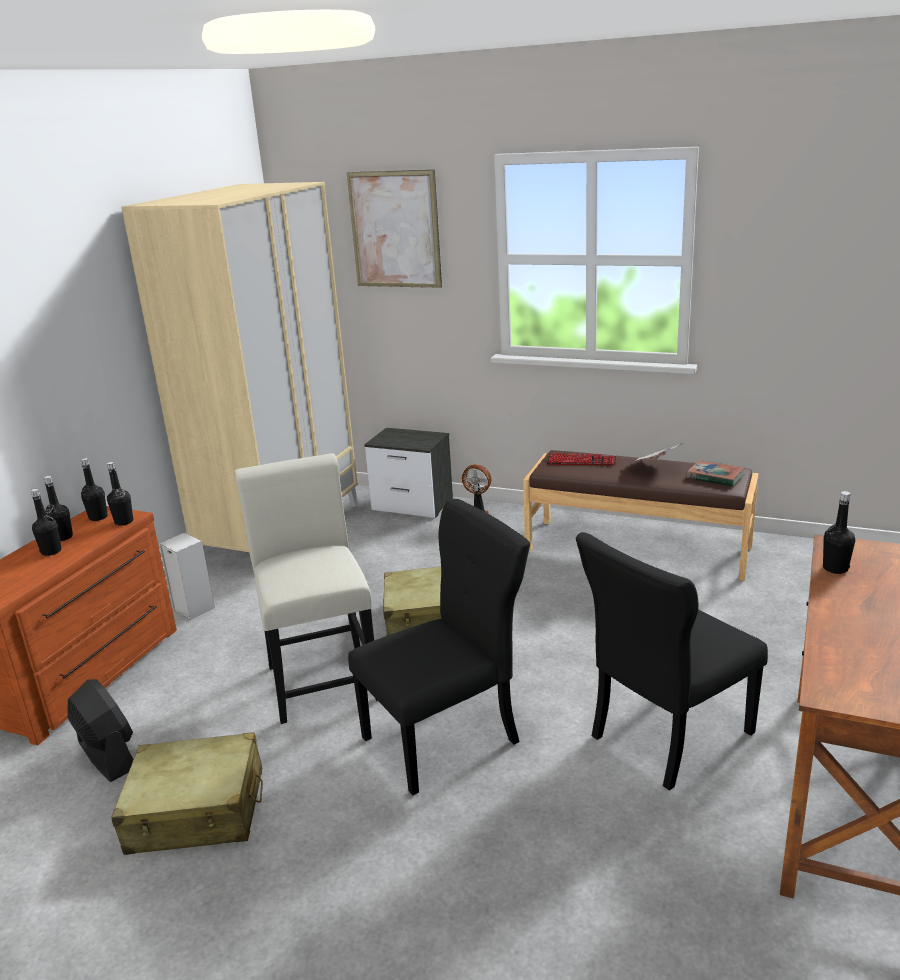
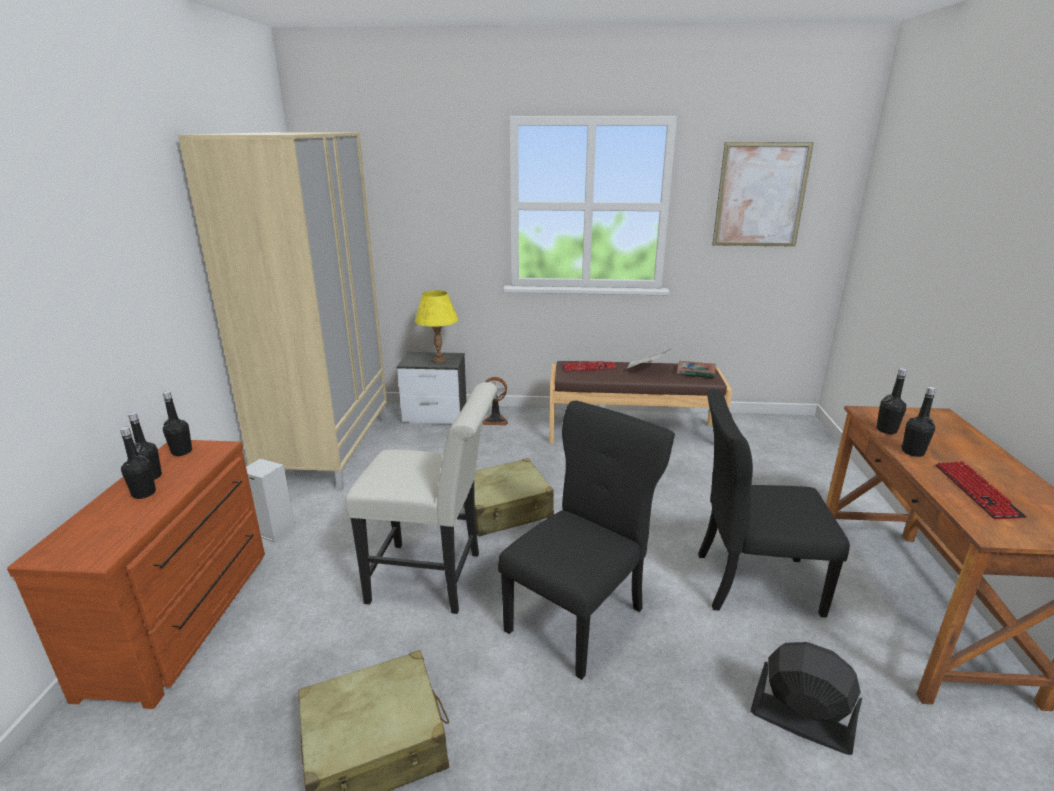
camera: 20 degrees left, 0 degrees up
(107, 755) = (245, 703): black fan -> black fan (800, 721)
(124, 522) = (215, 453): black bottle -> black bottle (912, 452)
(321, 677) = (434, 578): white chair -> white chair turned 135 degrees clockwise
(395, 230) = (417, 180): picture -> picture (760, 195)
(414, 440) = (439, 360): none -> yellow table lamp
(666, 737) = (751, 582): black chair -> black chair turned 60 degrees clockwise
(868, 649) = (976, 491): none -> keyboard

